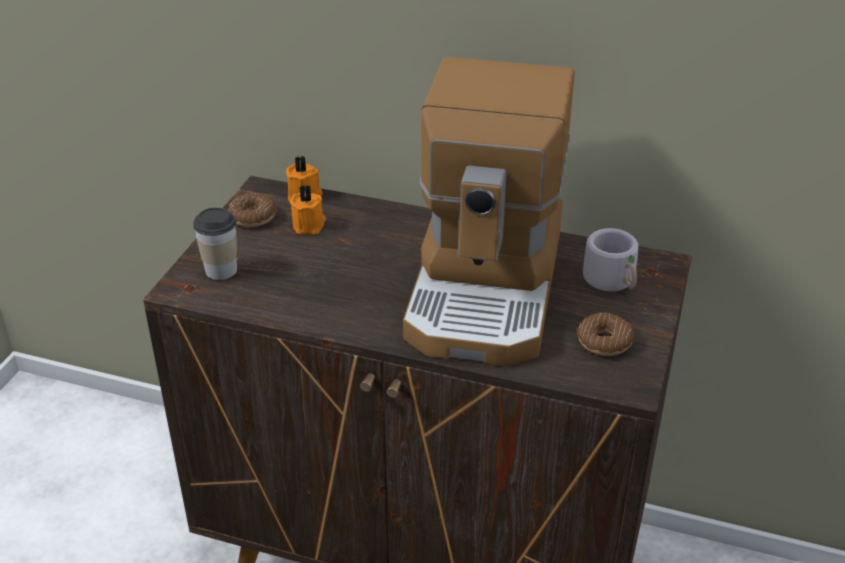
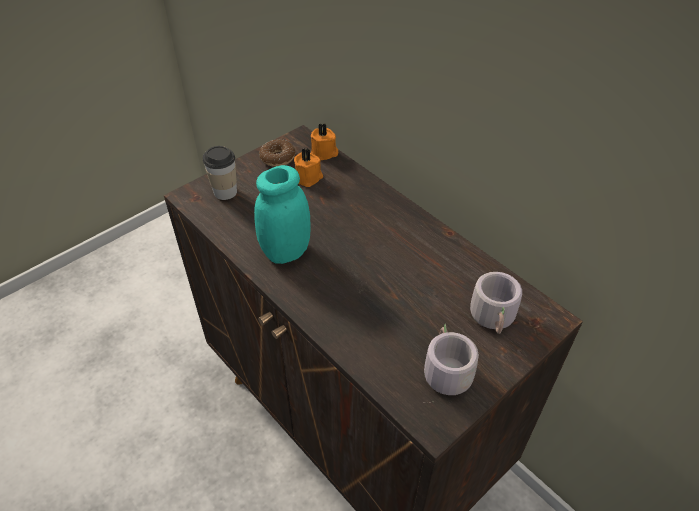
camera: 30 degrees right, 10 degrees up
(351, 301) = (286, 252): none -> turquoise jar
(488, 287) = (392, 281): coffee machine -> none
(604, 341) = (443, 371): donut -> grey mug

